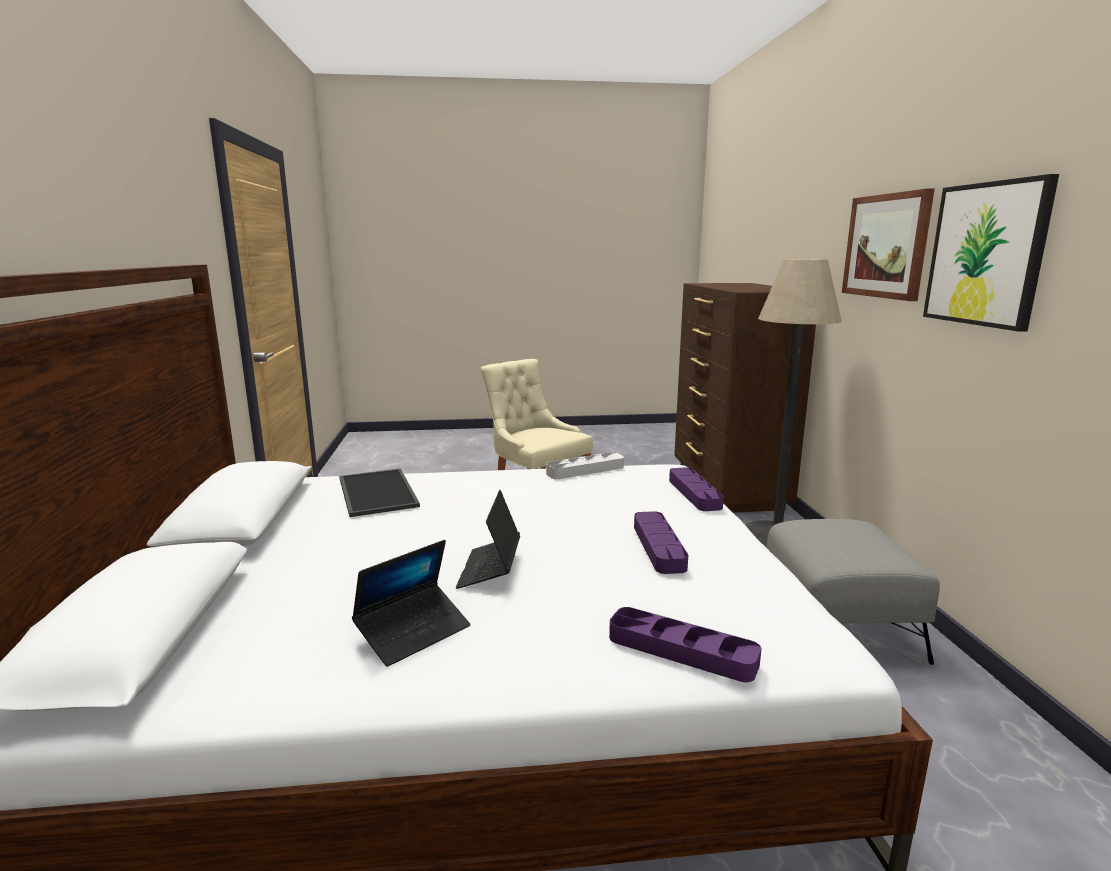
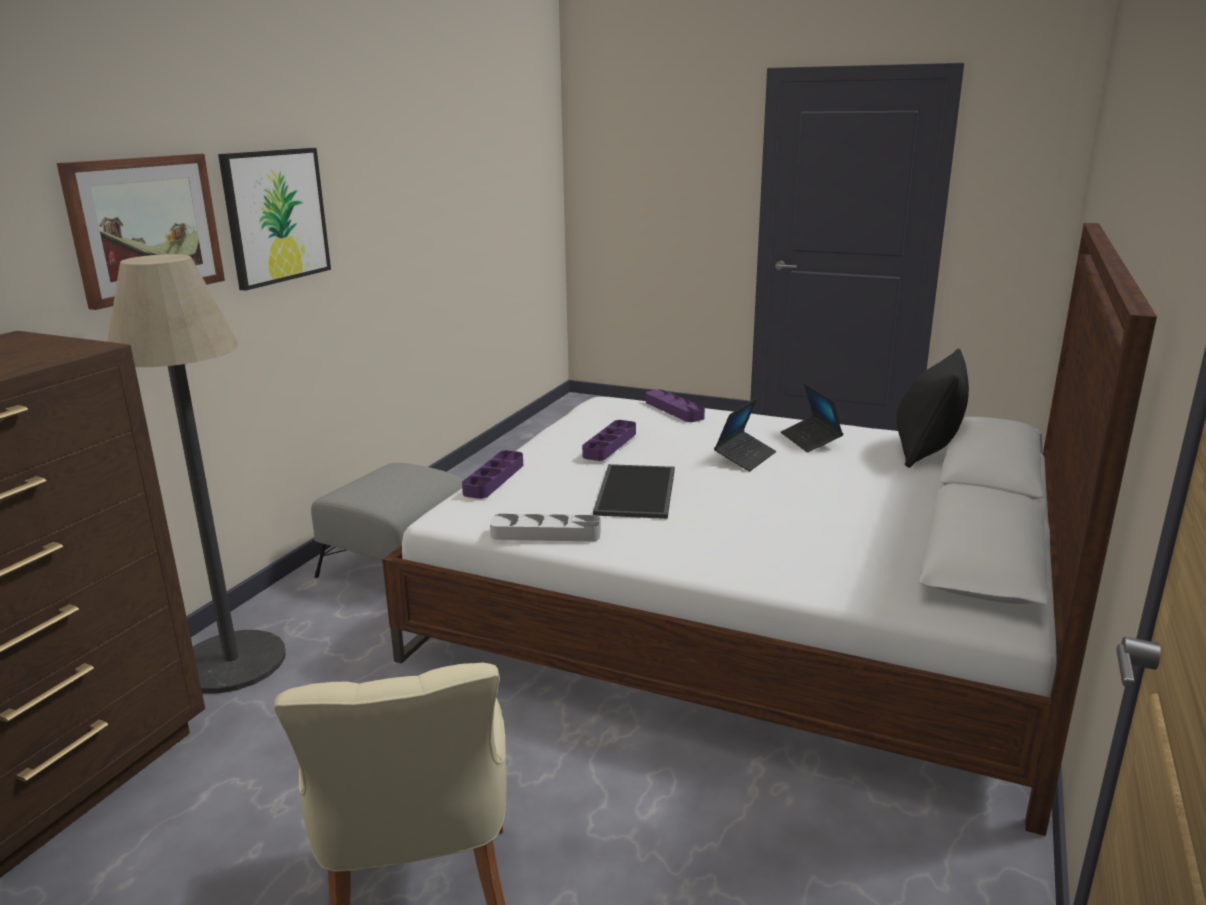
camera: 150 degrees left, 5 degrees up
(220, 657) = (926, 451): none -> black pillow
(375, 492) = (826, 555): tray -> tray (638, 492)
(413, 632) = (810, 440): laptop -> laptop turned 90 degrees counterclockwise

